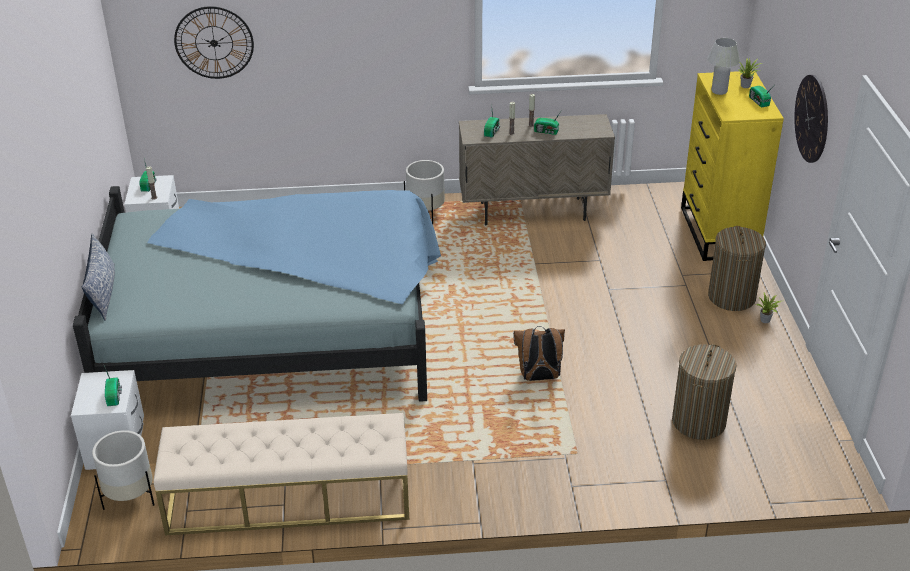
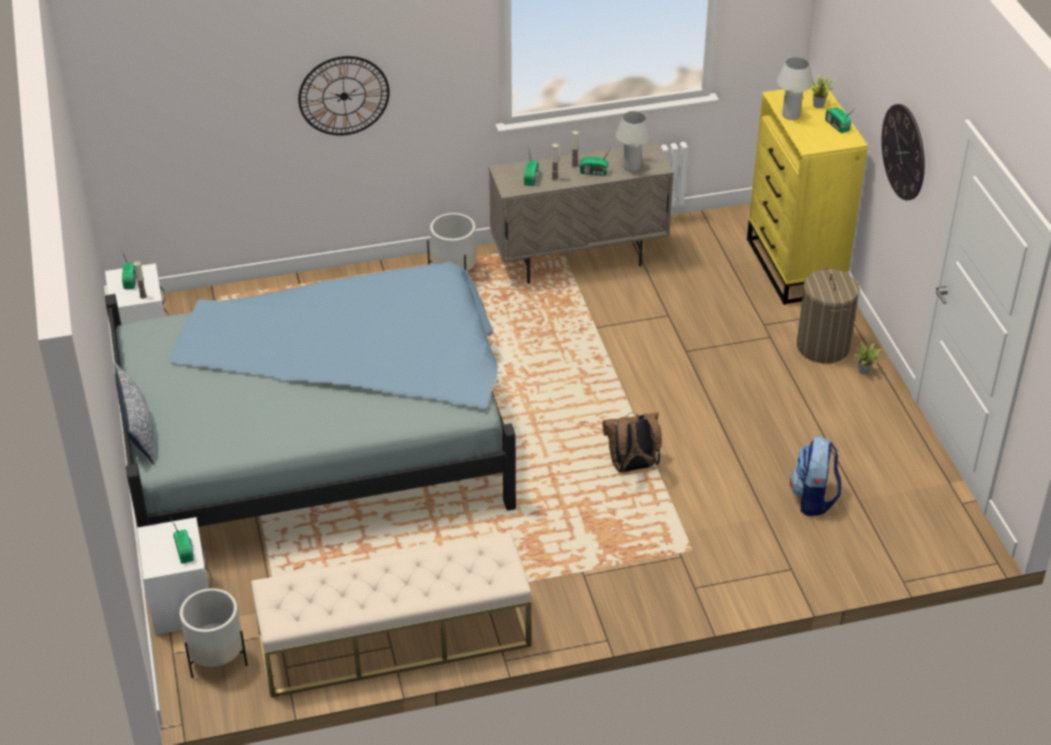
camera: 10 degrees left, 5 degrees up
(214, 43) = (197, 105): wall clock -> wall clock (344, 96)
(579, 130) = (631, 167): none -> white table lamp
(698, 422) = (813, 499): laundry basket -> backpack

